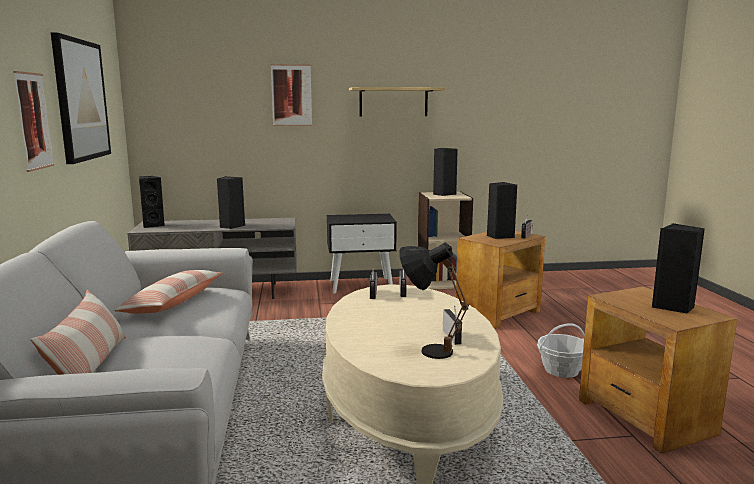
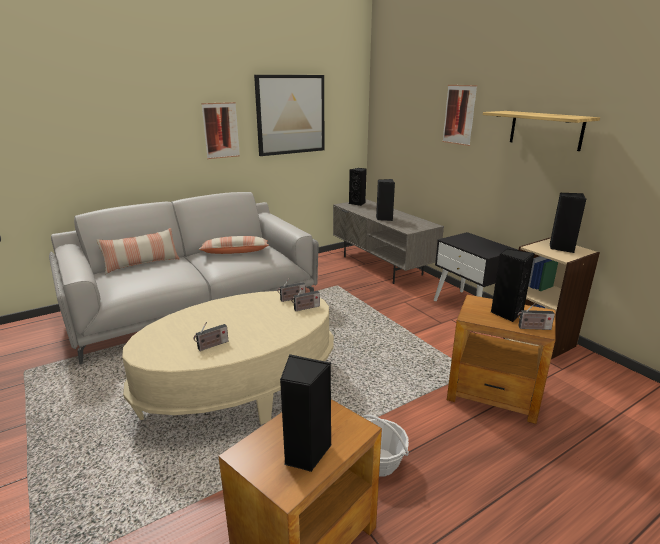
camera: 65 degrees right, 10 degrees up
(426, 349) = (184, 340): black table lamp -> none

